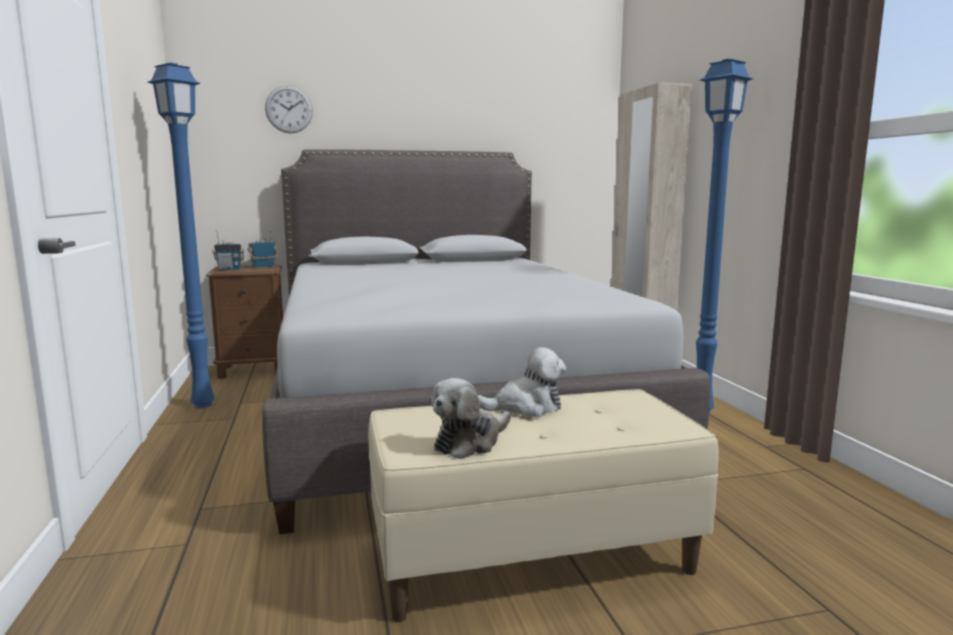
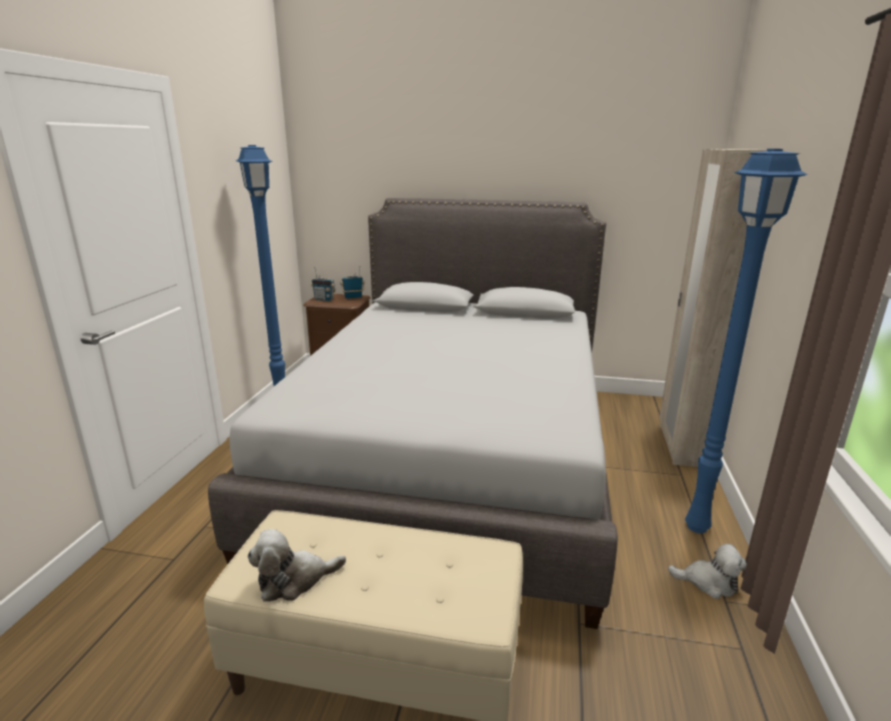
camera: 25 degrees right, 10 degrees up
(289, 109) = (379, 160): wall clock -> none
(526, 407) = (387, 542): plush toy -> plush toy (708, 582)

